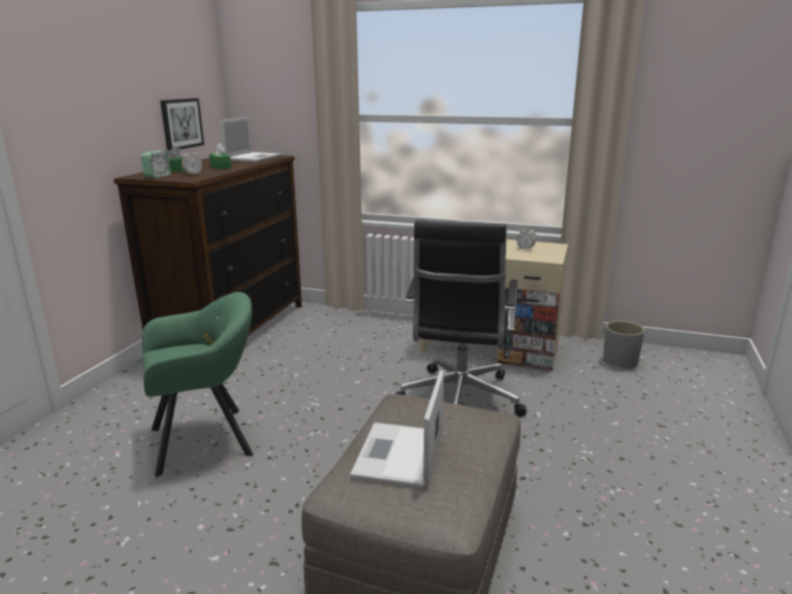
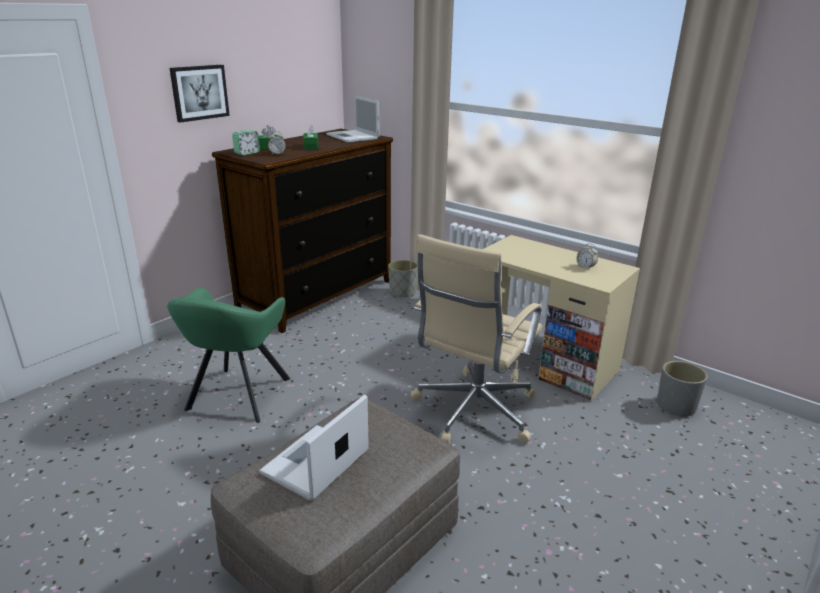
camera: 20 degrees right, 5 degrees up
(181, 123) = (289, 101): picture -> picture (199, 92)
(207, 440) = (236, 397): green armchair -> green armchair turned 105 degrees clockwise
(253, 157) = (353, 137): laptop -> laptop turned 105 degrees clockwise
(321, 314) = (403, 292): none -> grey planter
(459, 401) = (473, 412): black office chair -> beige office chair

